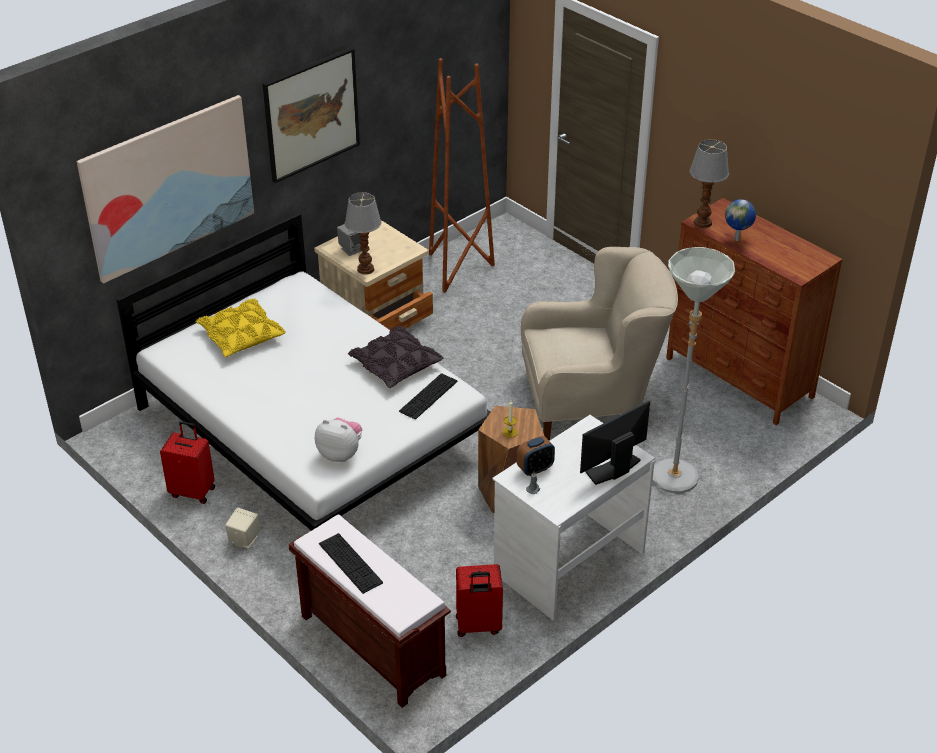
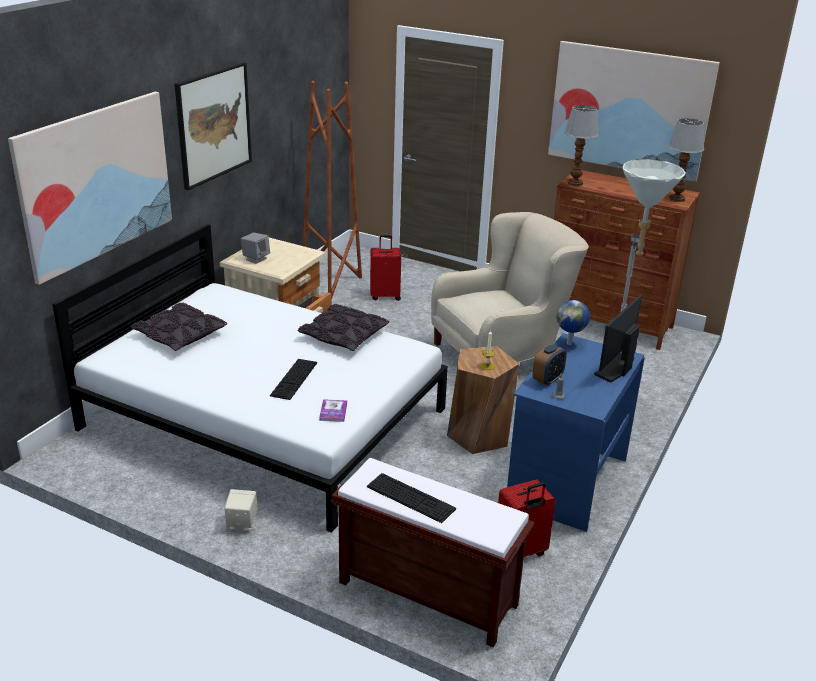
camera: 20 degrees left, 10 degrees down
(193, 491) = (166, 491): red suitcase -> red suitcase (385, 296)
(241, 336) = (180, 335): yellow pillow -> black pillow
(340, 453) = (333, 411): plush toy -> book
(365, 269) = (276, 271): table lamp -> table lamp (676, 199)
(428, 396) = (389, 354): keyboard -> keyboard (294, 379)
(568, 562) = (566, 480): white desk -> blue desk
(737, 239) = (611, 190): globe -> globe (570, 343)
(778, 148) = (629, 110): none -> picture

